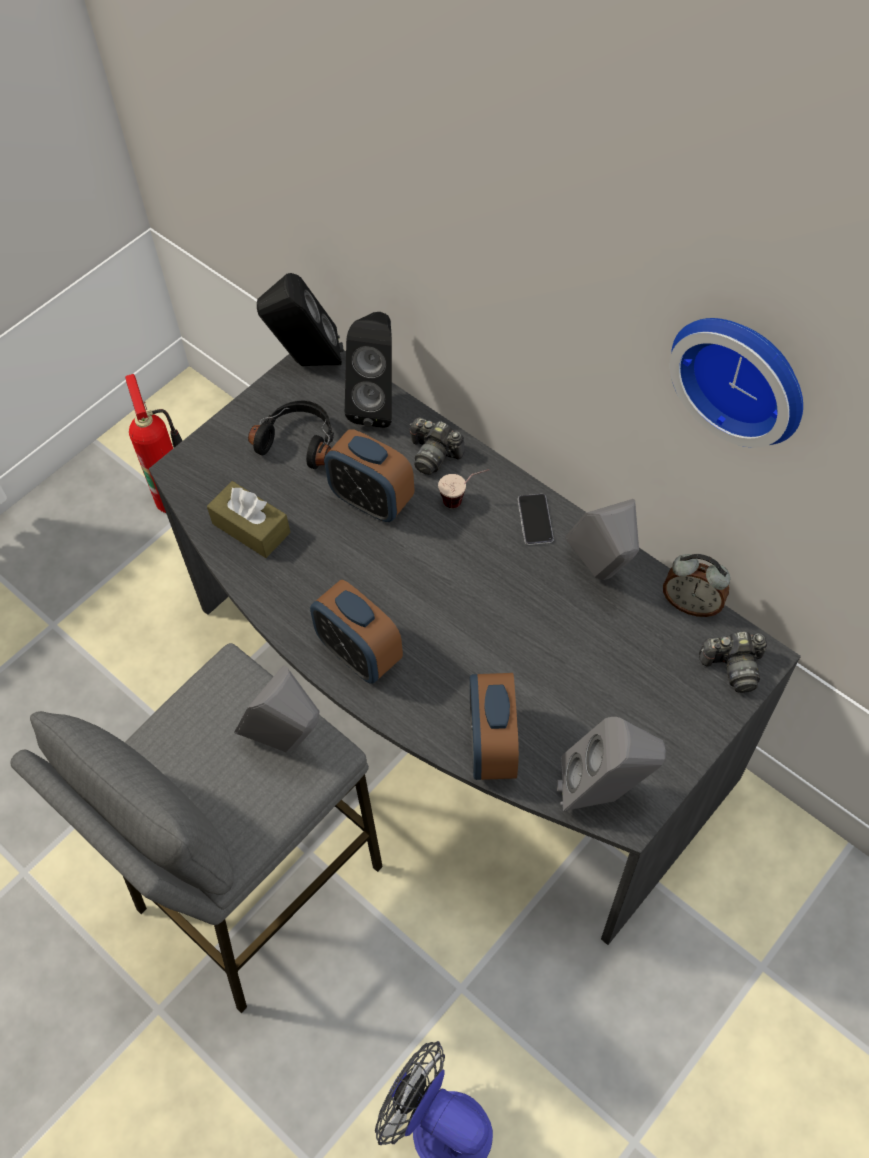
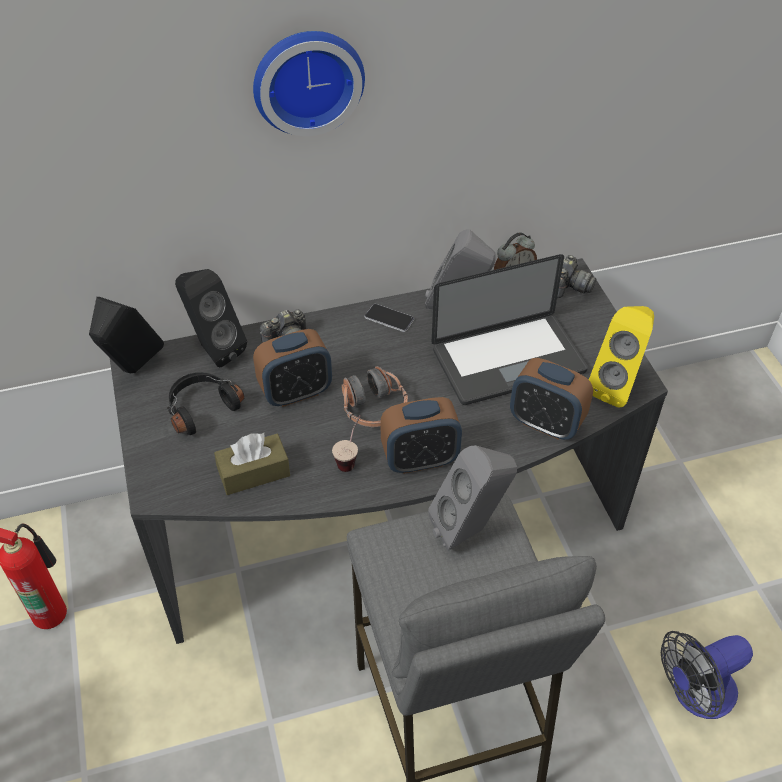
camera: 60 degrees left, 10 degrees down
(398, 577) = (373, 408): none -> headphones
(463, 499) = (340, 344): cup -> cup (350, 458)
(559, 663) = (508, 361): none -> laptop
(603, 793) = (617, 386): grey speaker -> yellow speaker
(743, 375) = (502, 80): wall clock -> wall clock (307, 79)

